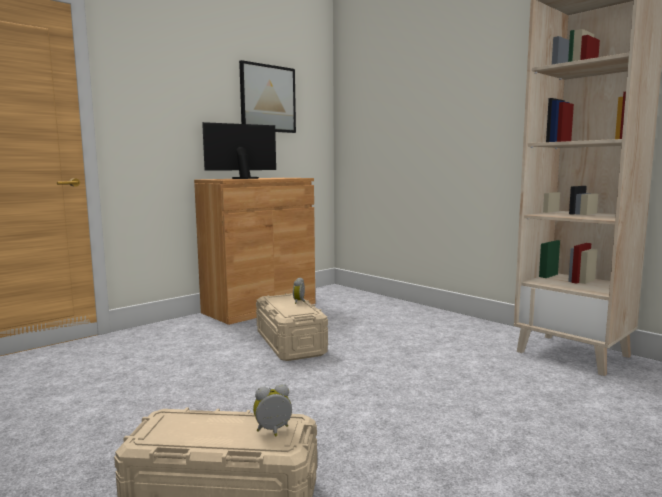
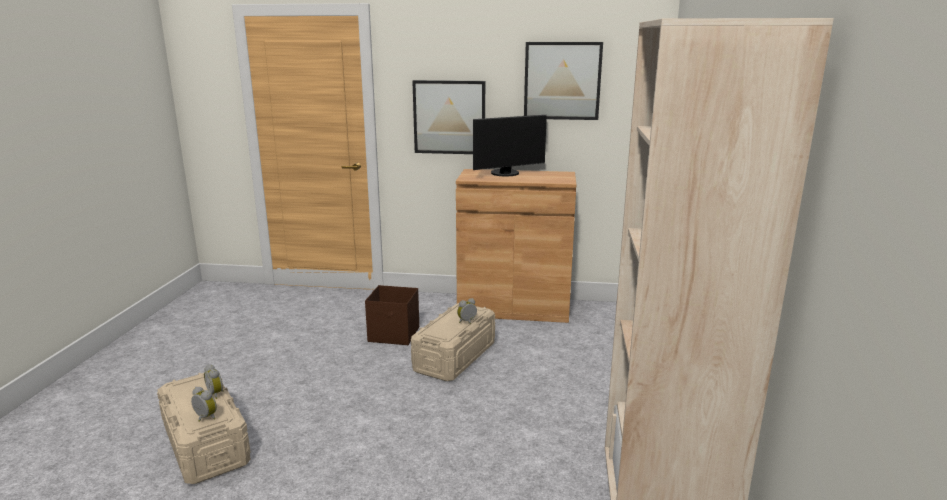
camera: 50 degrees right, 10 degrees up
(176, 127) = (449, 117): none -> picture
(204, 351) = (394, 335): none -> brown storage box
(223, 416) = (216, 393): none -> alarm clock
(244, 178) = (506, 174): monitor -> monitor turned 135 degrees clockwise

